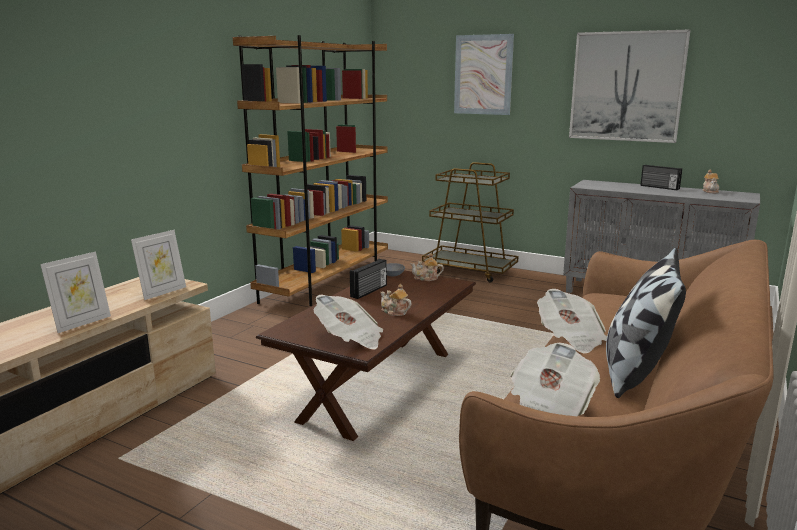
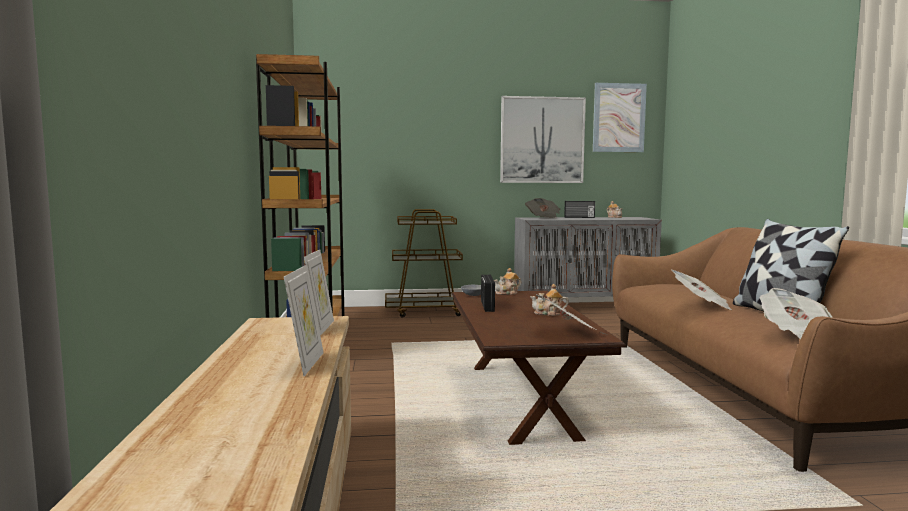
camera: 35 degrees left, 10 degrees down
(483, 75) = (418, 129): picture -> picture (619, 118)
(603, 186) = (543, 218): none -> newspaper

